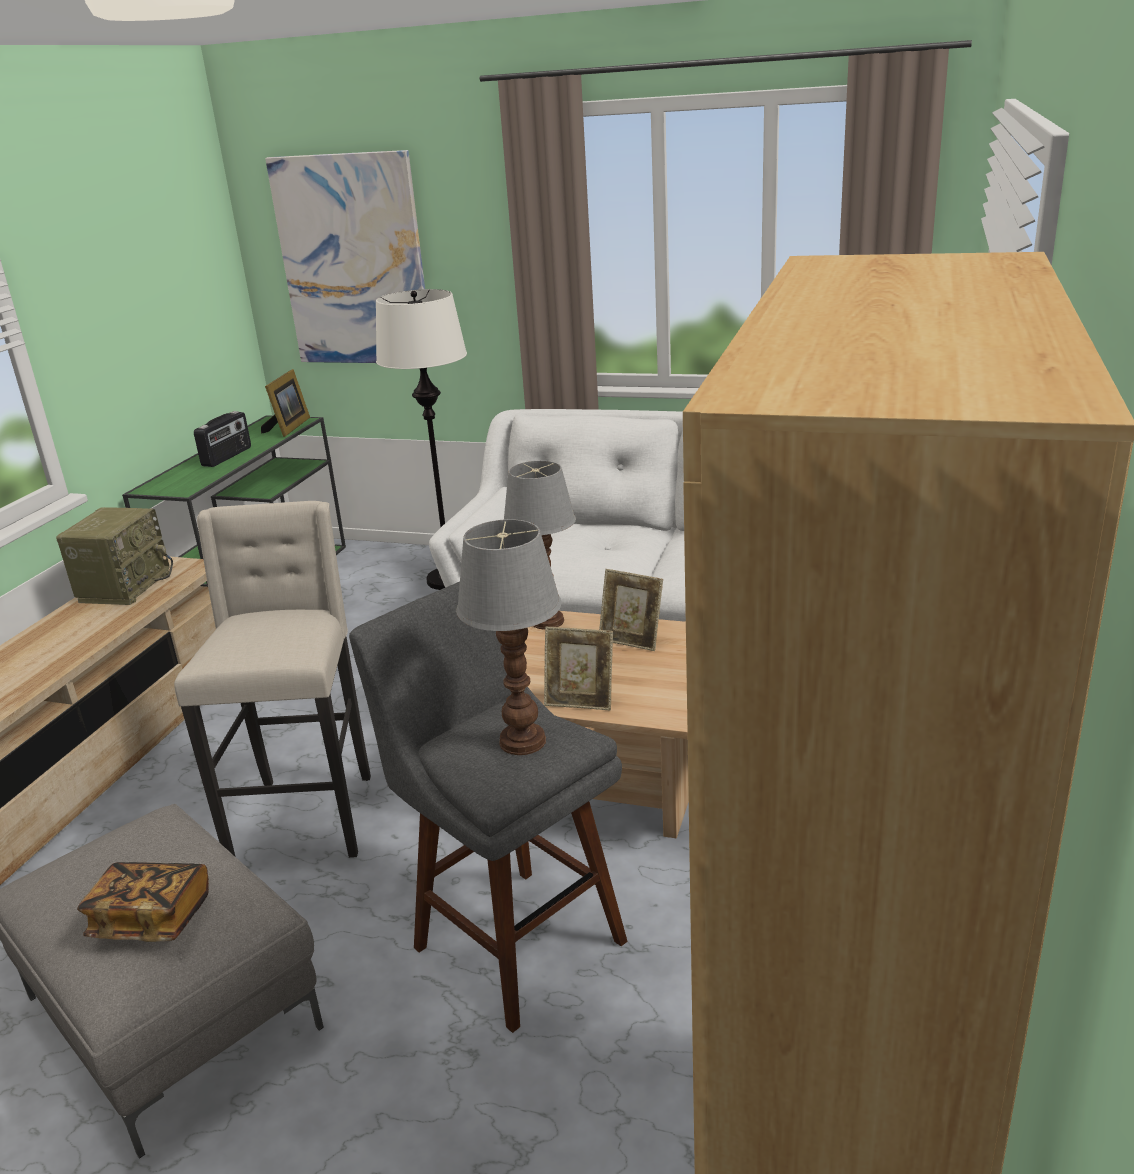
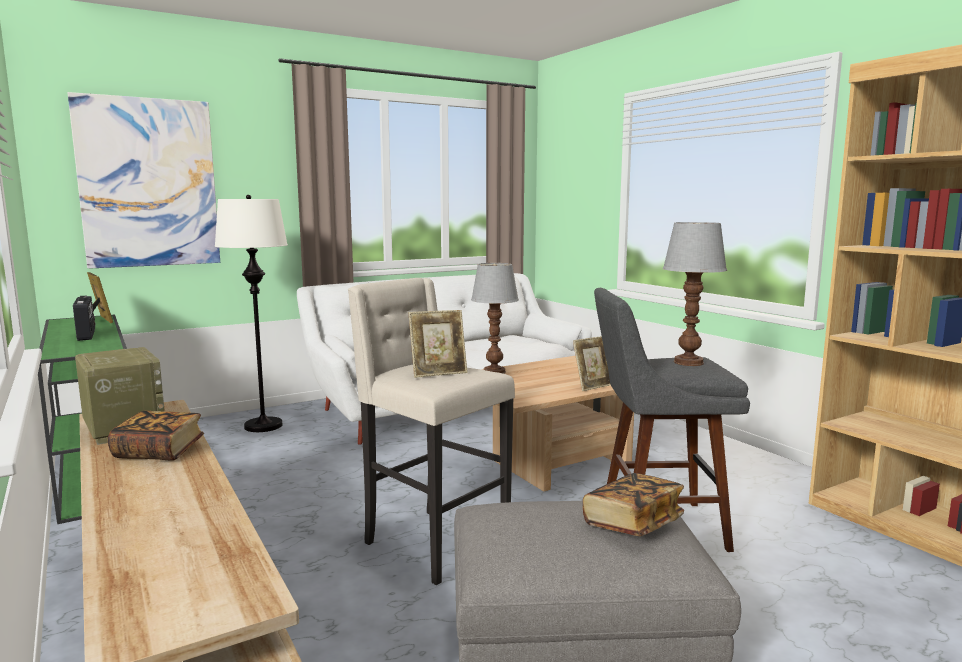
camera: 50 degrees left, 15 degrees down
(82, 630) = (159, 452): none -> book
(631, 640) = (553, 367): picture frame -> picture frame (438, 373)

